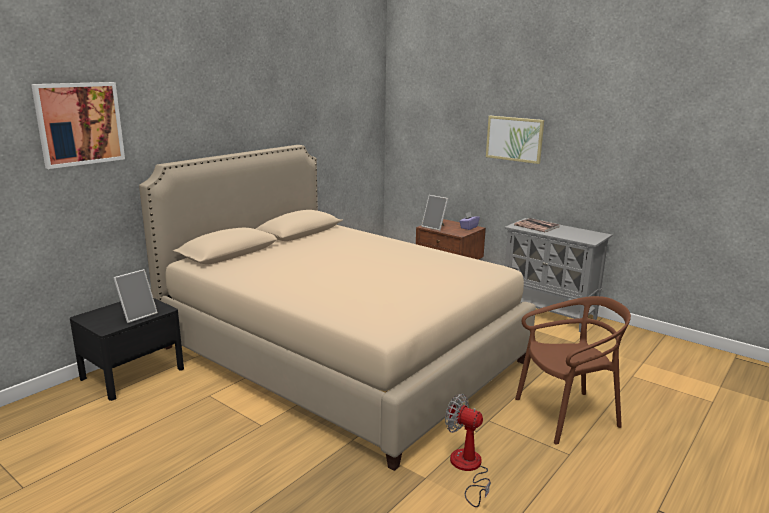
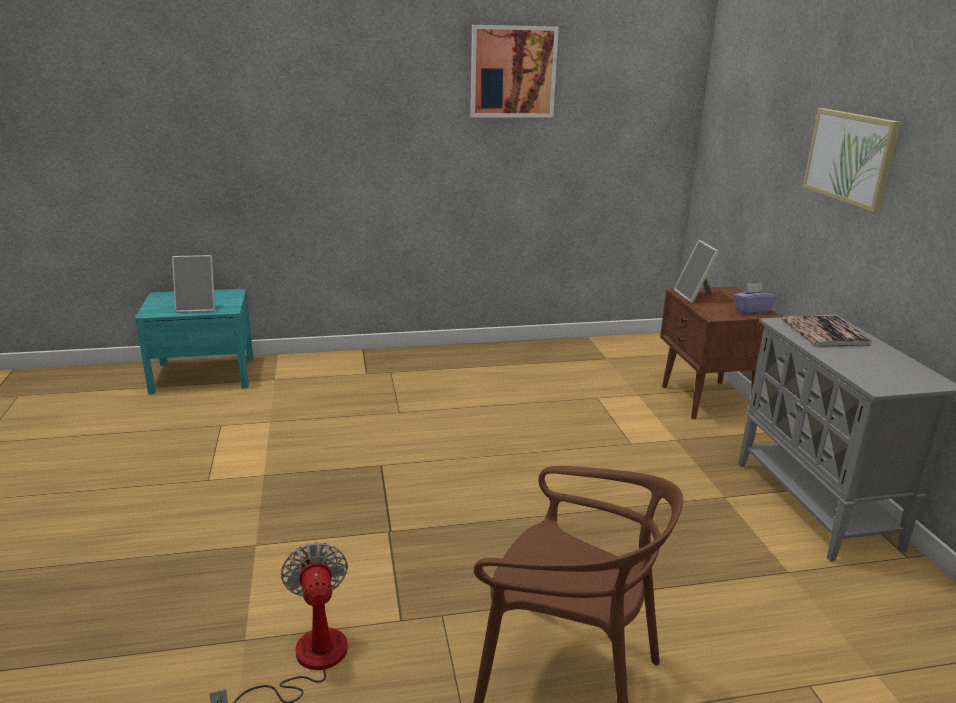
camera: 40 degrees right, 5 degrees up
(79, 124) = (170, 69): picture -> picture (513, 72)
(133, 373) = (203, 375): black nightstand -> turquoise nightstand
(341, 354) = (412, 437): beige bed -> none

